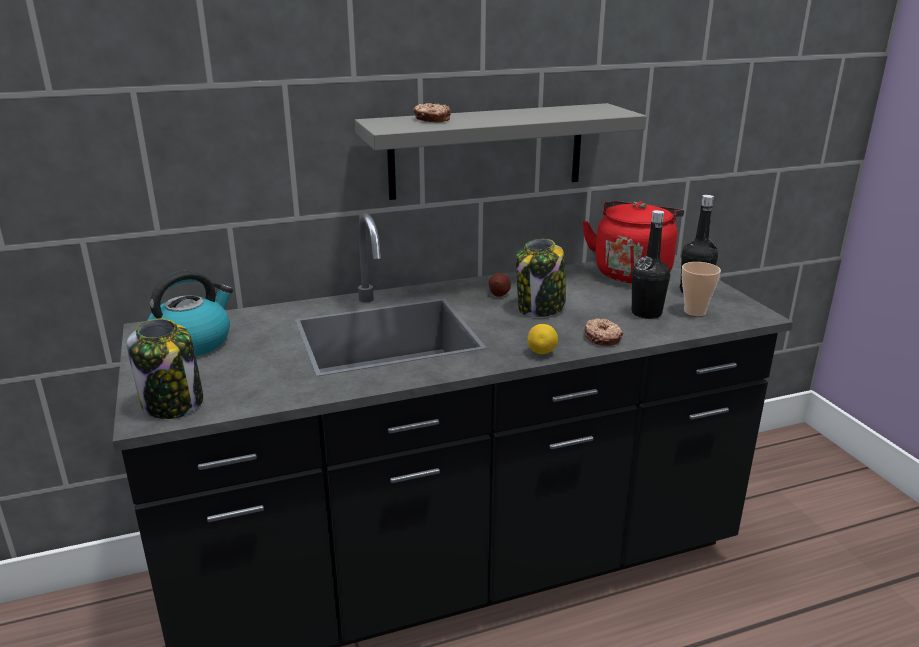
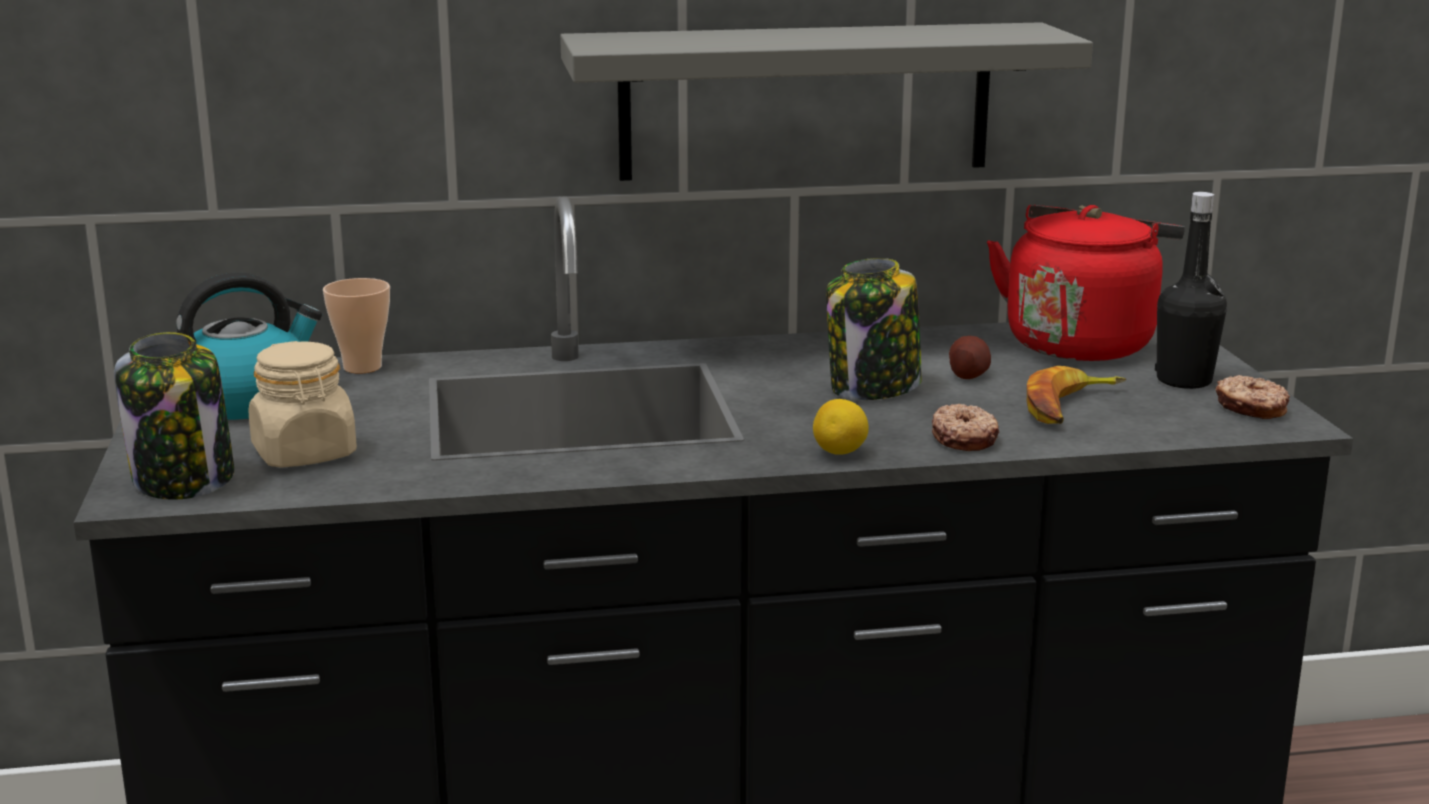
camera: 10 degrees right, 5 degrees down
(240, 378) = (305, 454): none -> beige jar
(432, 119) = (692, 37): donut -> donut (1251, 408)
(499, 293) = (809, 360): potato -> potato (968, 374)
(646, 313) = (1070, 407): black bottle -> banana
(695, 312) = (1165, 411): cup -> cup (362, 367)

